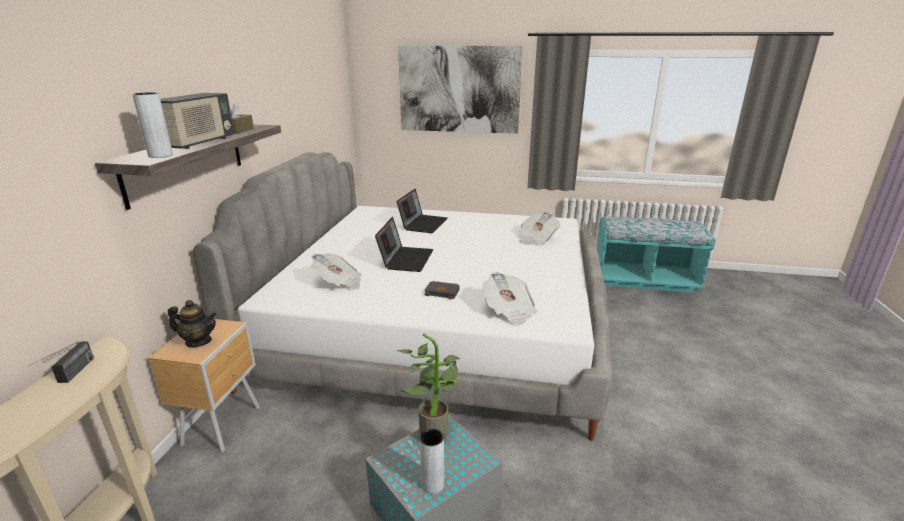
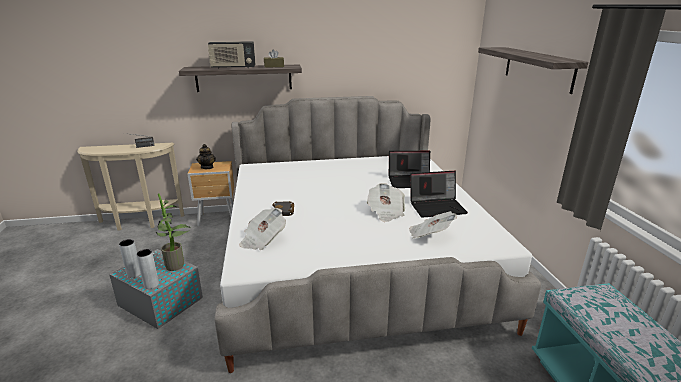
camera: 70 degrees right, 0 degrees up
(160, 155) = (199, 68): grey vase -> grey vase (151, 285)
(339, 283) = (281, 178): newspaper -> newspaper (385, 212)
(406, 259) = (332, 189): laptop -> laptop (437, 207)
(459, 89) = (538, 68): picture -> shelf

